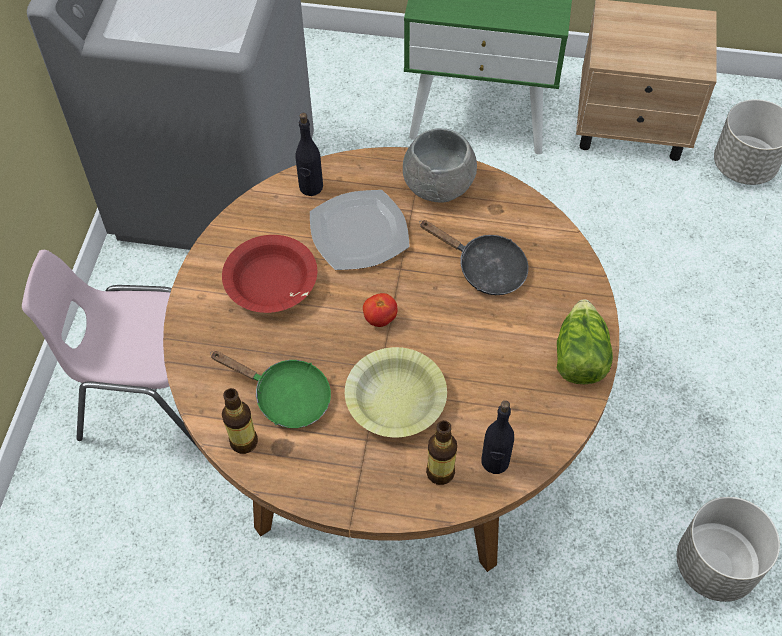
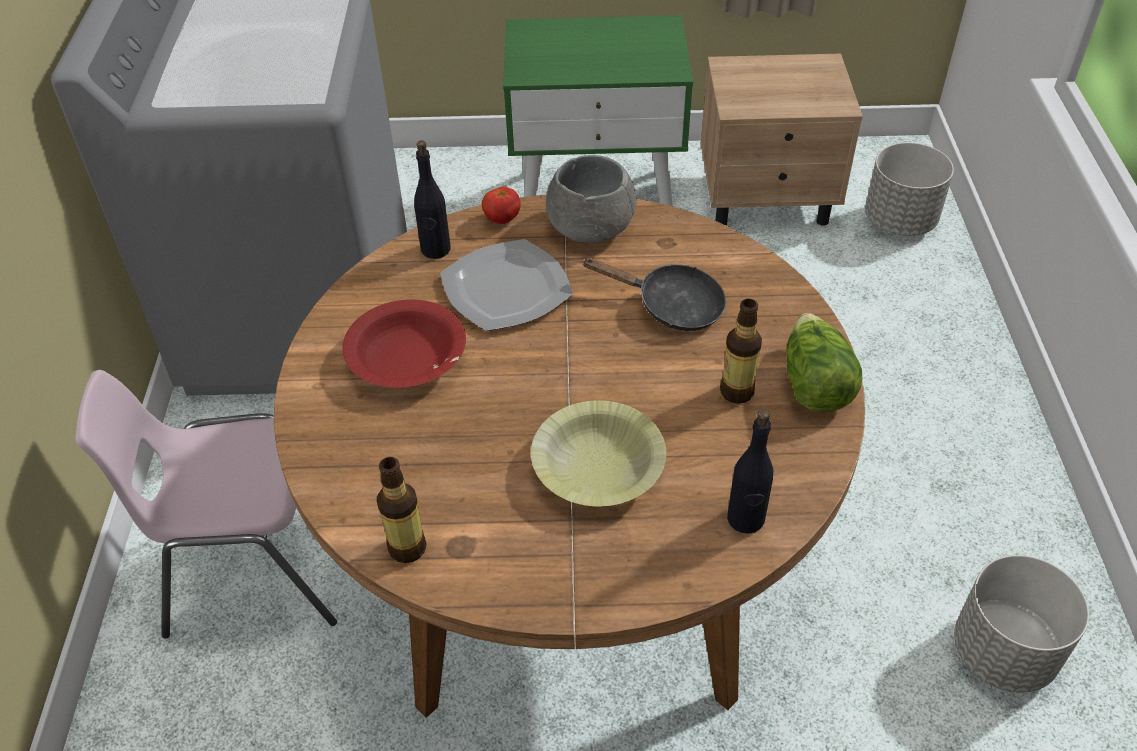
camera: 10 degrees left, 10 degrees down
(285, 397) = (453, 485): green frying pan -> none
(380, 318) = (555, 377): tomato -> tomato (502, 219)
(440, 472) = (678, 543): bottle -> bottle (736, 392)

